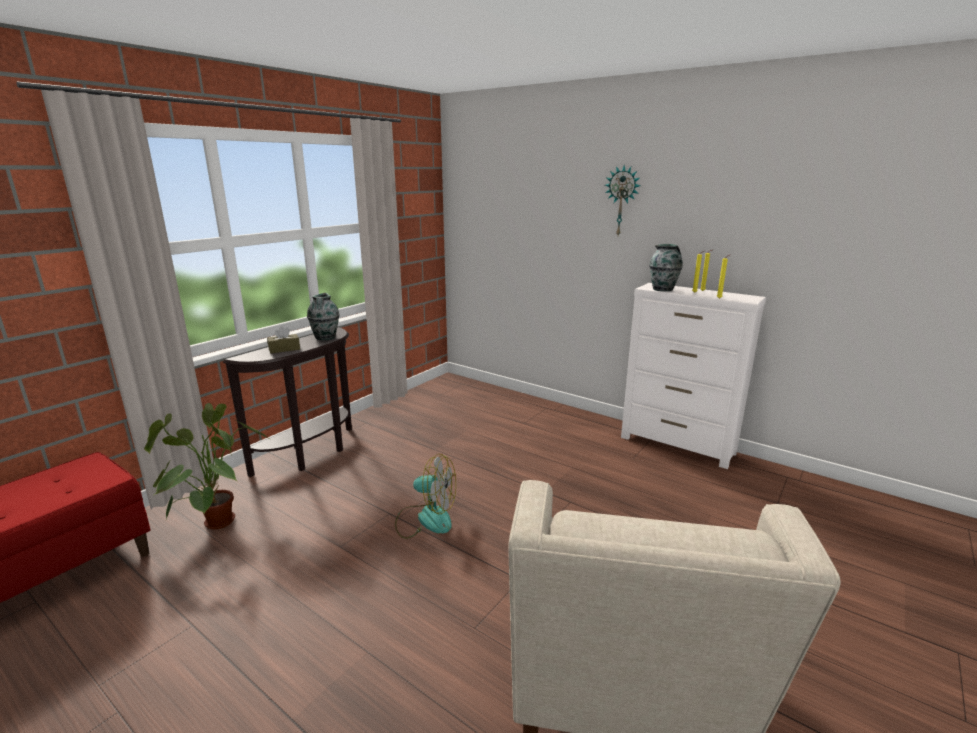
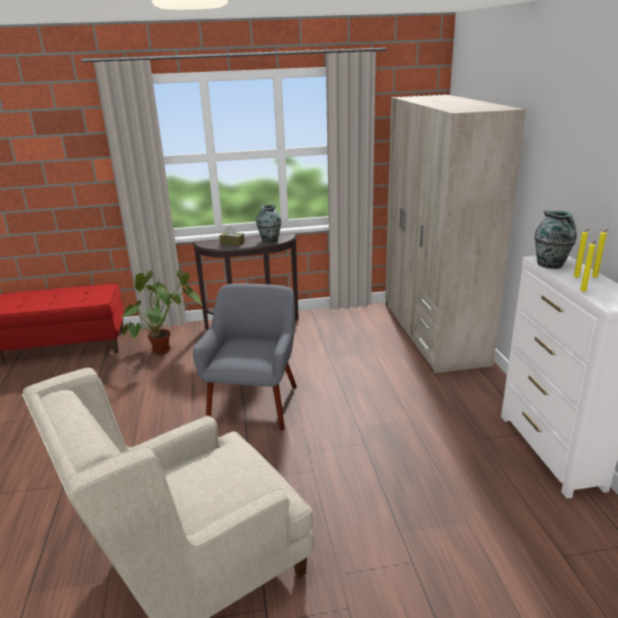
camera: 45 degrees right, 5 degrees up
(426, 519) = (255, 402): fan -> grey armchair
(488, 398) = (433, 332): none -> beige wardrobe
(622, 201) = (557, 150): wall clock -> none

